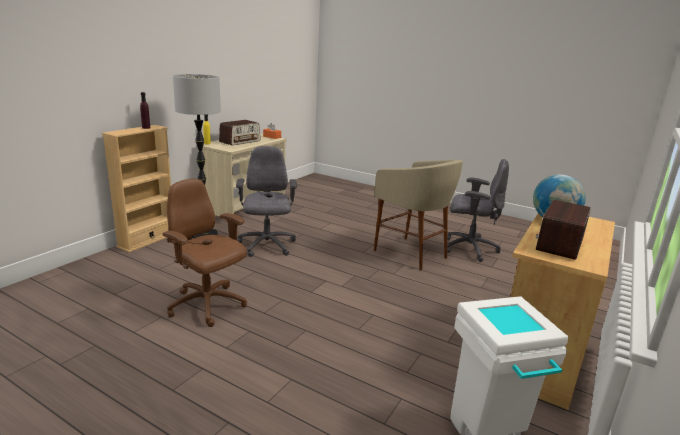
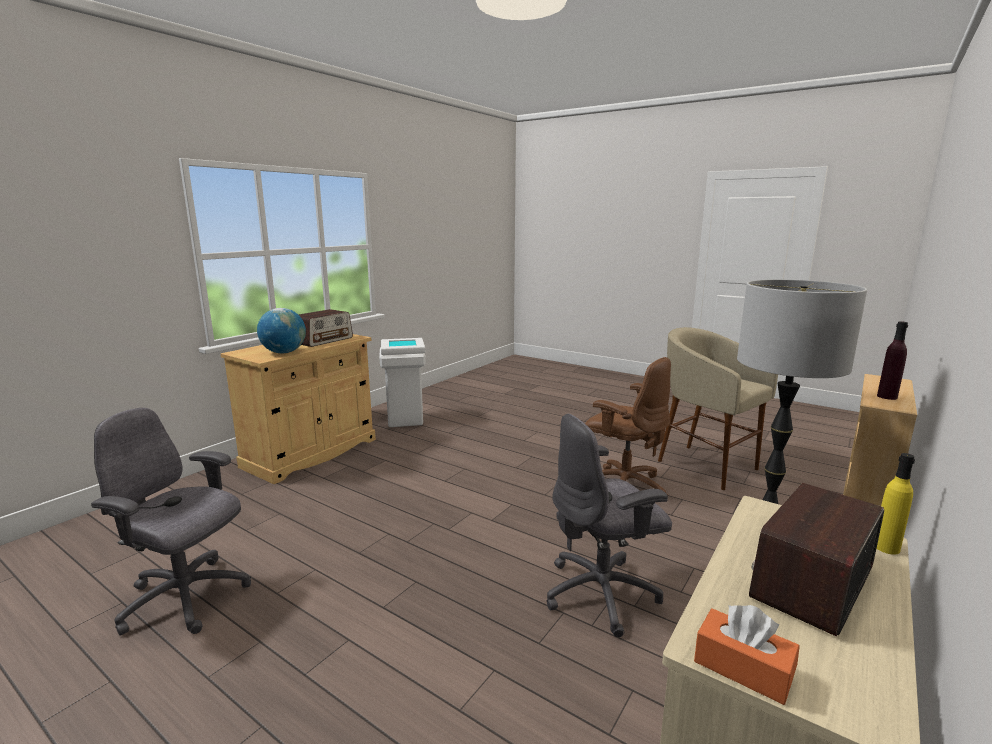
camera: 175 degrees left, 5 degrees down
(266, 246) = (602, 593): grey office chair -> grey office chair turned 75 degrees clockwise
(411, 254) = (324, 579): beige stool -> beige stool (705, 466)

